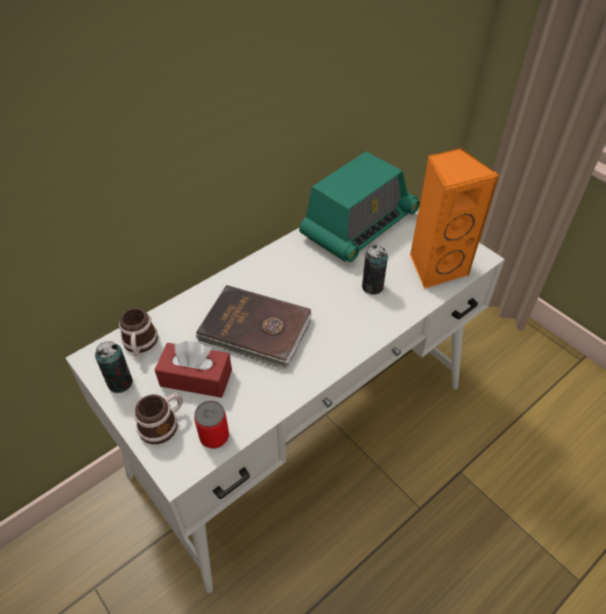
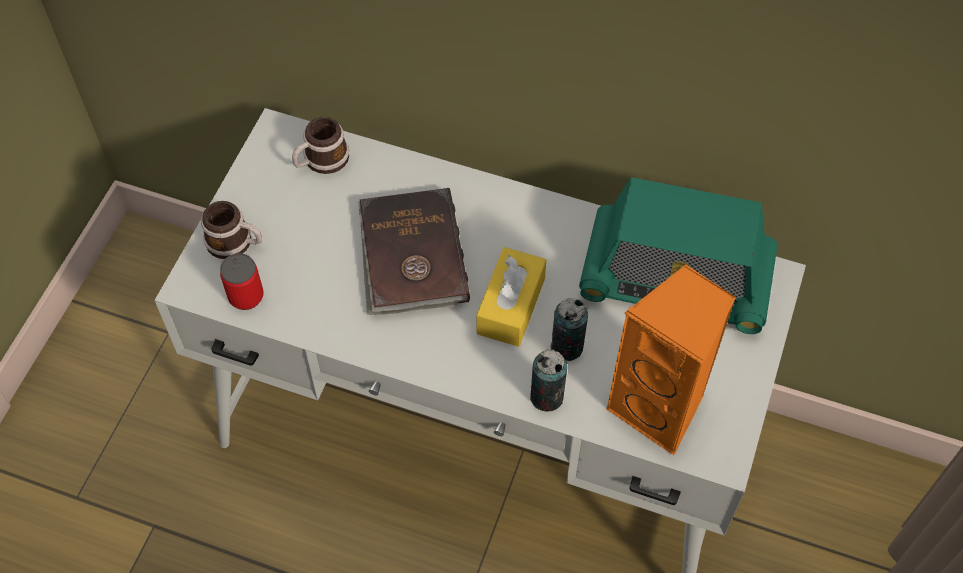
camera: 60 degrees right, 10 degrees up
(120, 383) = (262, 174): can -> can (546, 397)
(196, 378) = (308, 237): red tissue box -> none
(327, 299) = (511, 306): none -> yellow tissue box

